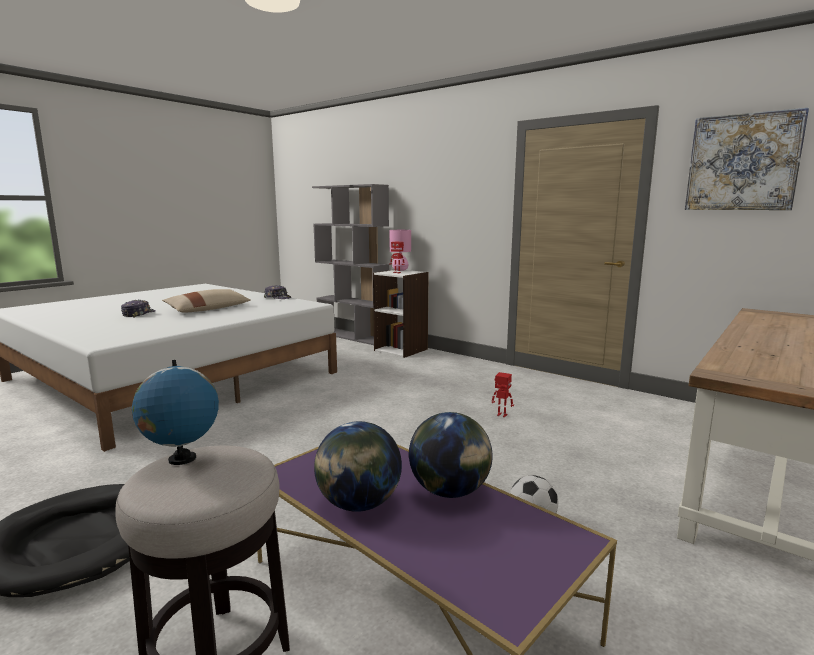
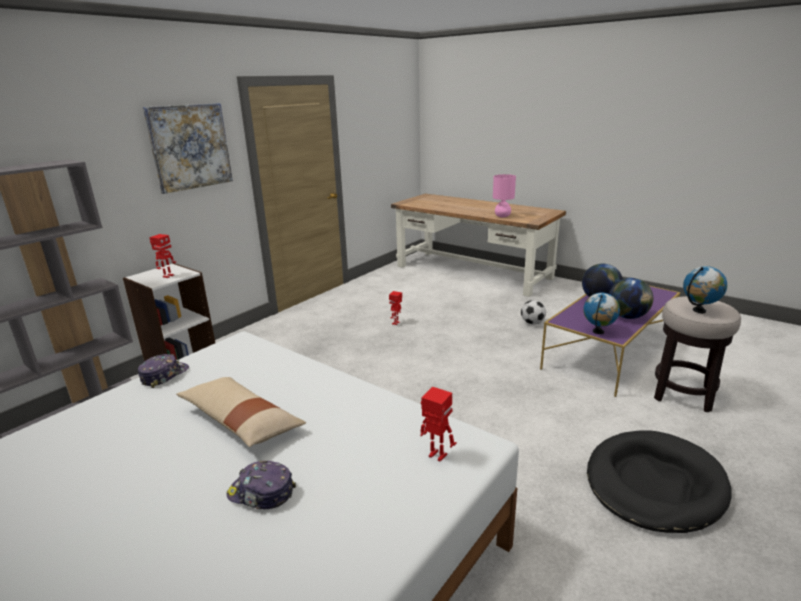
camera: 90 degrees left, 10 degrees up
(111, 336) = (437, 456): none -> toy robot
(310, 462) = (598, 332): none -> globe
(400, 270) = (141, 275): pink table lamp -> pink table lamp (502, 216)
(742, 162) = (373, 117): picture -> picture (190, 147)

